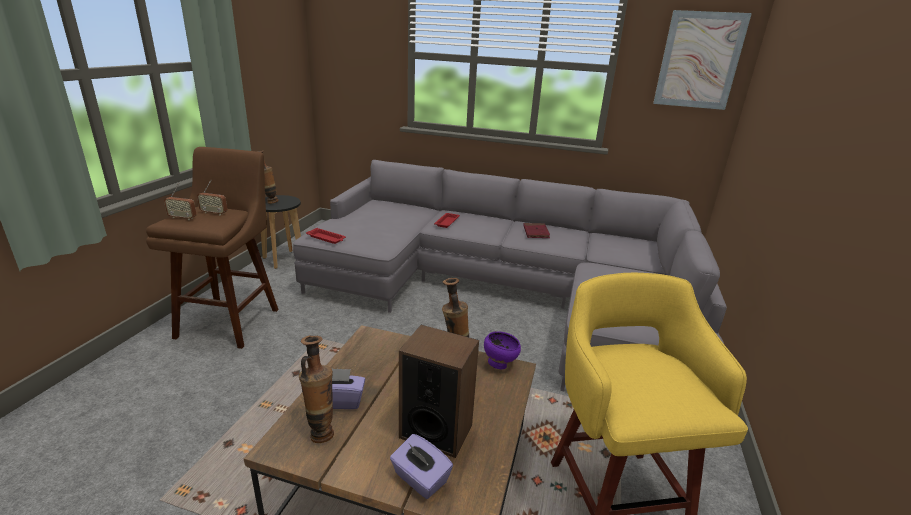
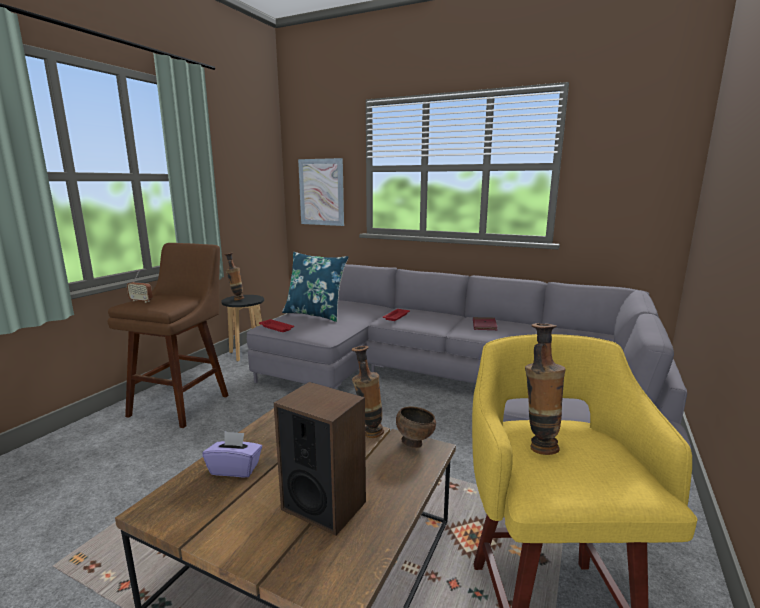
camera: 10 degrees right, 10 degrees down
(214, 213) = (170, 298): radio -> none
(321, 431) = (203, 497): vase -> vase (539, 445)
(361, 220) = (315, 314): none -> blue pillow
(420, 479) = (288, 555): purple tissue box -> none
(499, 364) = (414, 443): purple bowl -> brown bowl
(699, 60) = (646, 151): picture -> picture (321, 192)

